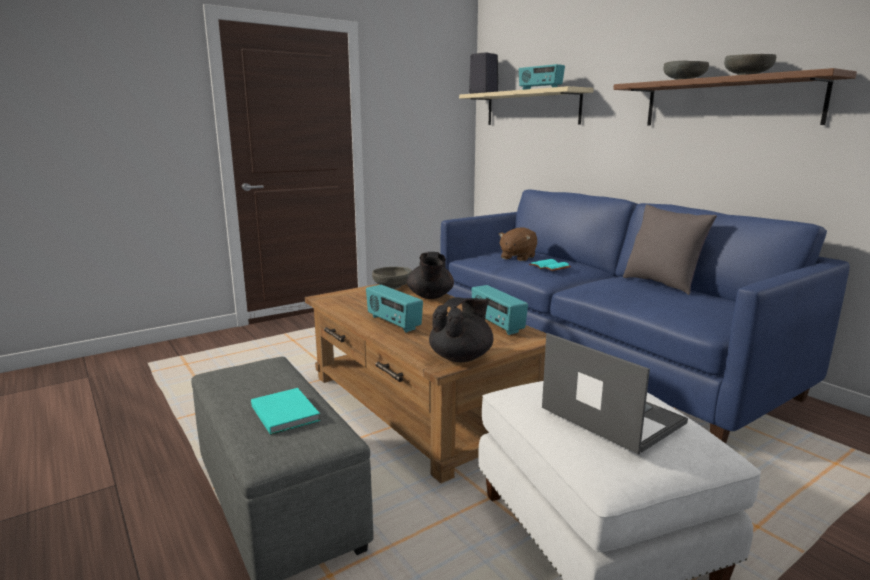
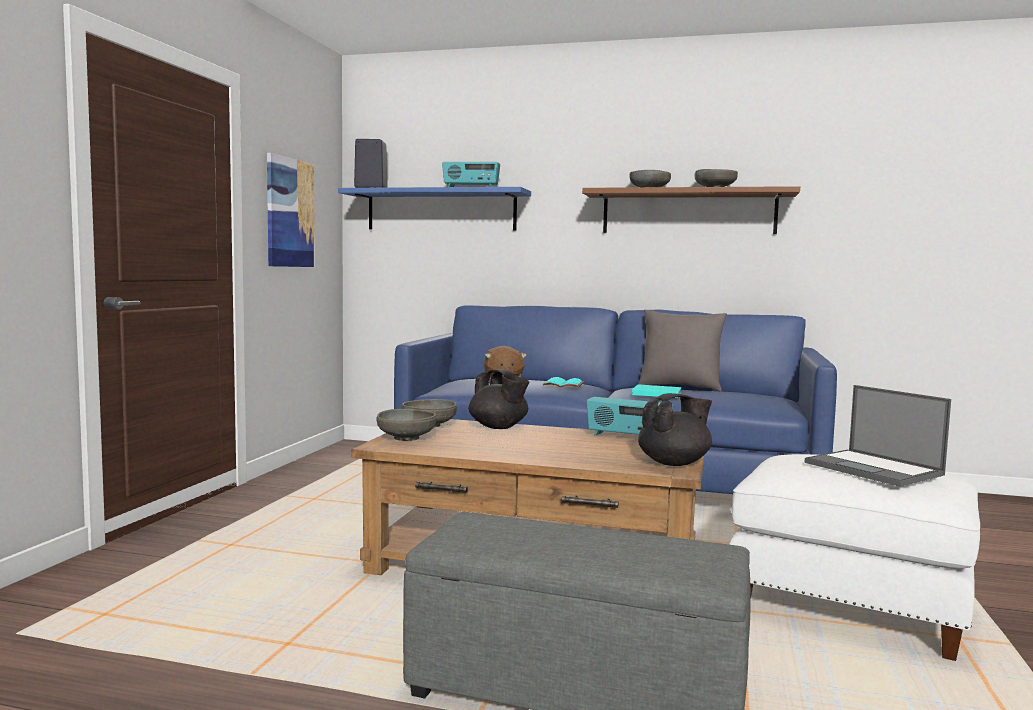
camera: 40 degrees left, 10 degrees down
(285, 412) = (625, 544): turquoise book -> turquoise book (655, 393)
(353, 294) = (406, 438): none -> grey bowl
(393, 323) = (534, 452): radio -> none
(412, 117) = (290, 213): none -> picture
(461, 357) = (675, 463): black teapot -> black teapot turned 60 degrees clockwise
(531, 108) = (441, 210): beige shelf -> blue shelf
(610, 415) = (875, 469): laptop -> laptop turned 135 degrees counterclockwise

